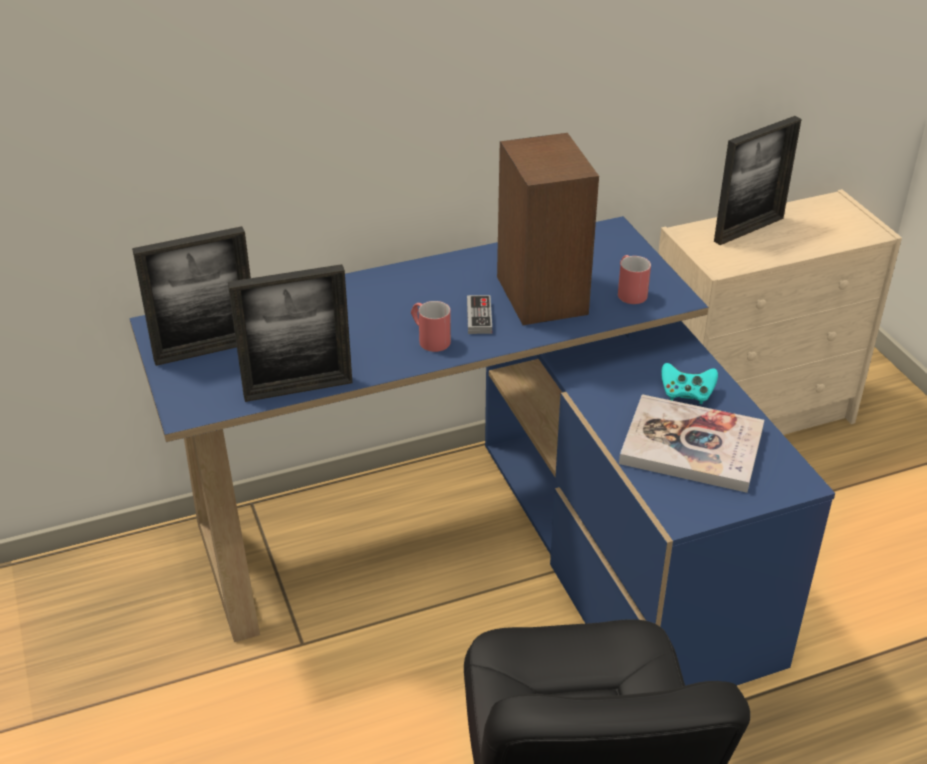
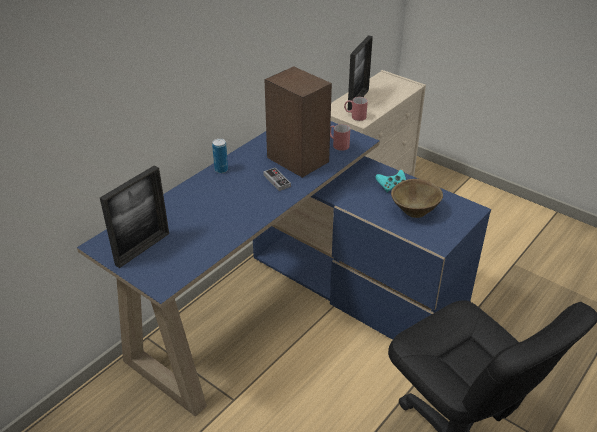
camera: 30 degrees left, 0 degrees up
(298, 389) = (215, 250): picture frame -> none
(412, 274) = (221, 170): none -> can
(429, 339) = (261, 200): red mug -> red mug (355, 116)
(691, 446) = (415, 210): book -> brown bowl

